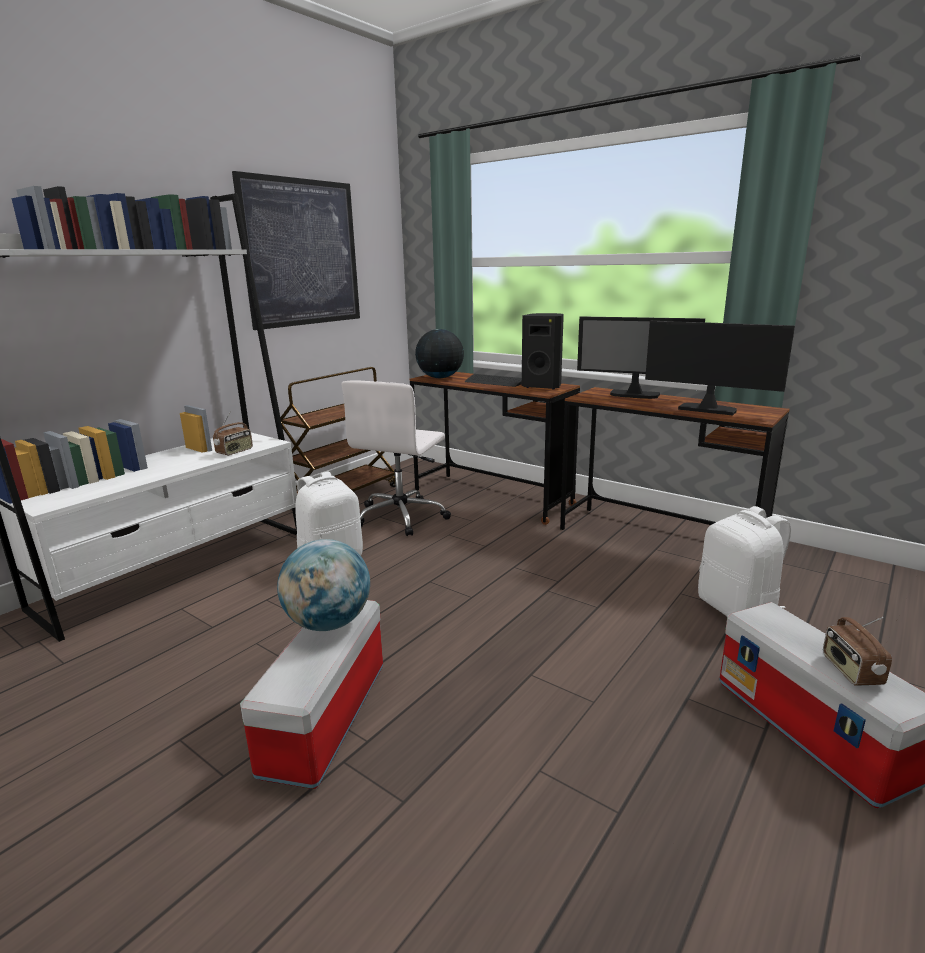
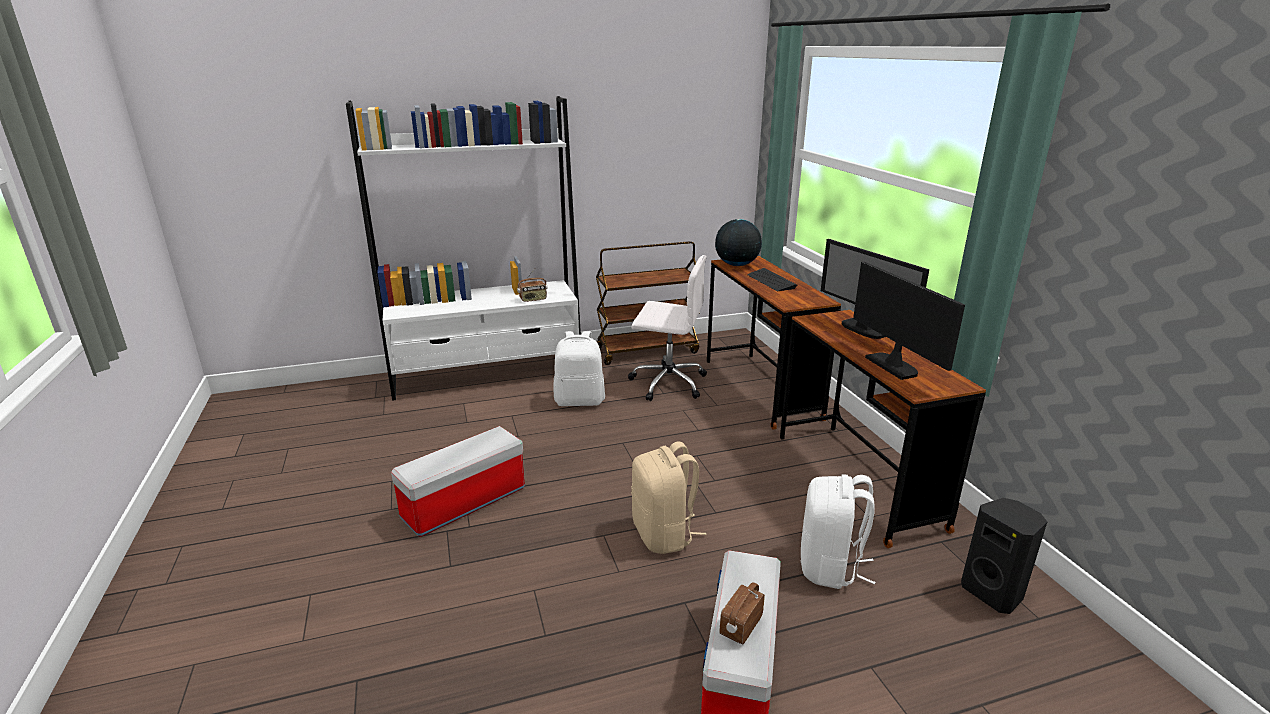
camera: 35 degrees right, 5 degrees up
(302, 253) = (641, 136): picture -> none
(328, 623) = (478, 443): globe -> none
(401, 517) = (667, 382): white office chair -> white office chair turned 135 degrees counterclockwise
(543, 386) = (803, 297): black speaker -> black speaker (993, 593)
(584, 646) = (664, 534): none -> beige backpack

